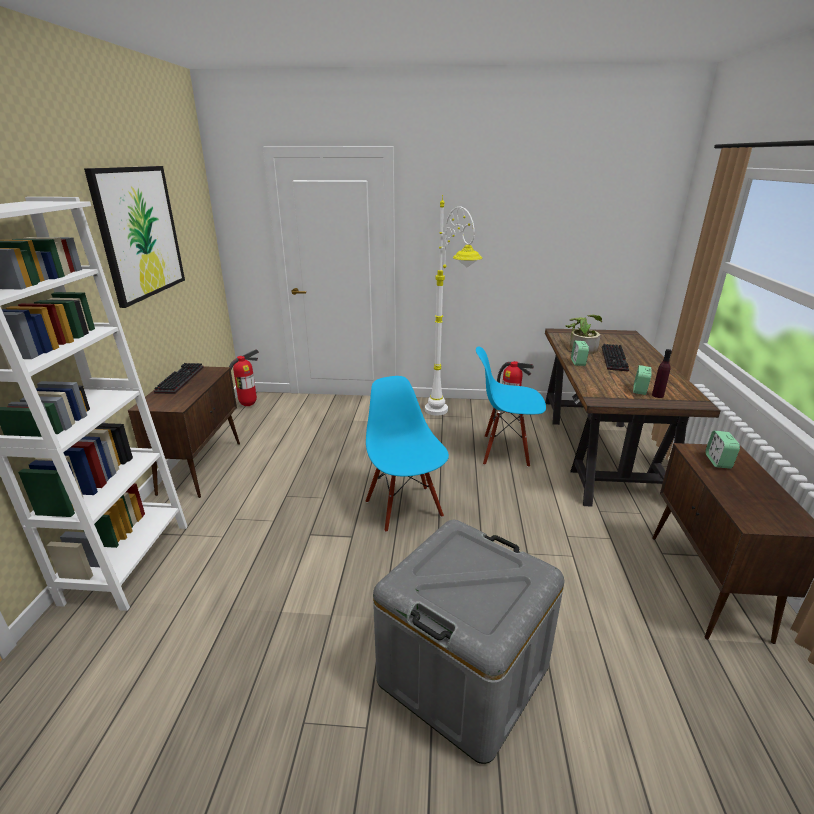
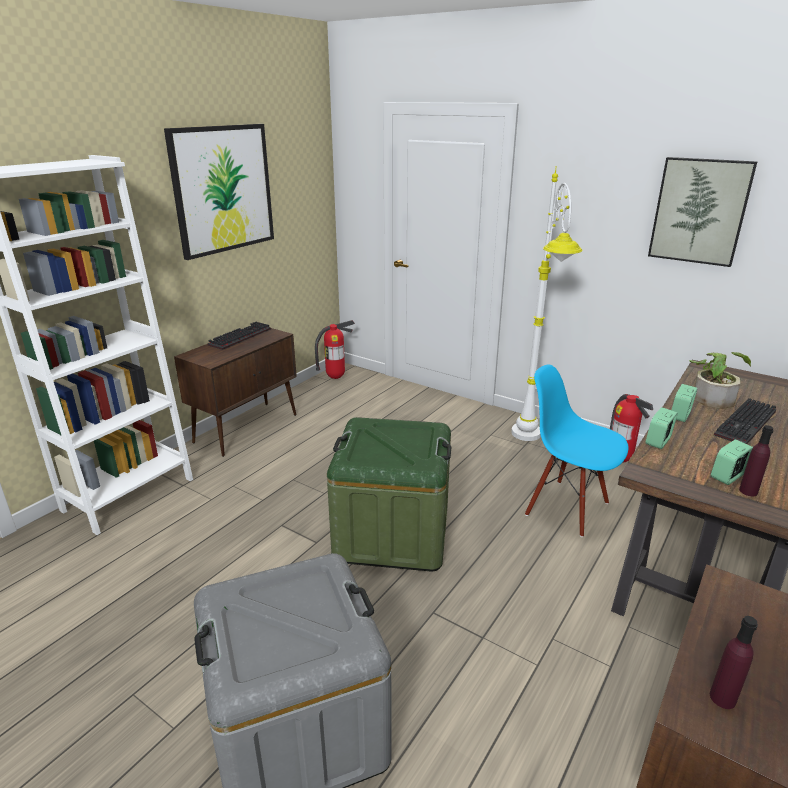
camera: 30 degrees right, 0 degrees up
(404, 508) = (392, 533): blue chair -> green storage box
(538, 222) = (699, 211): none -> picture
(718, 461) = (747, 613): alarm clock -> alarm clock (658, 442)
(755, 508) = (722, 698): none -> purple bottle

